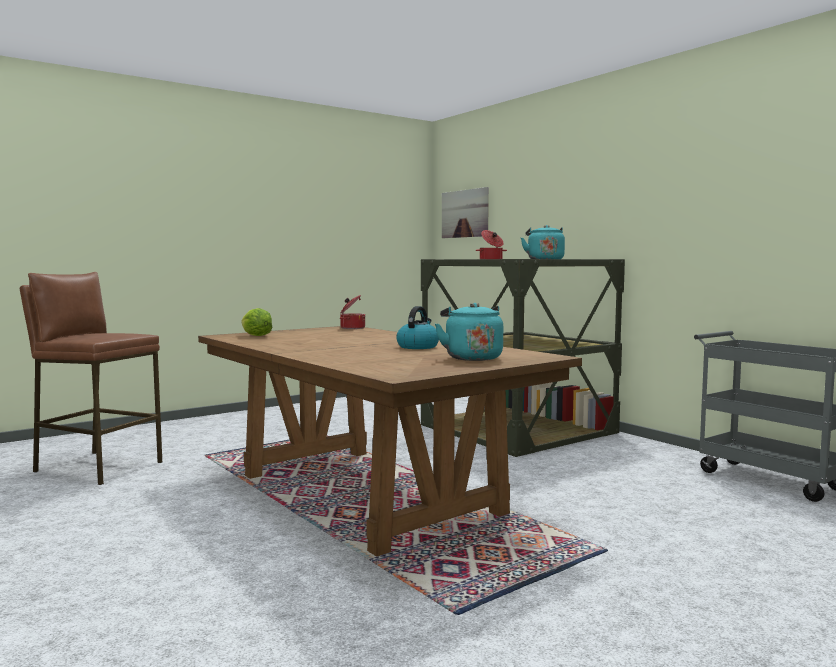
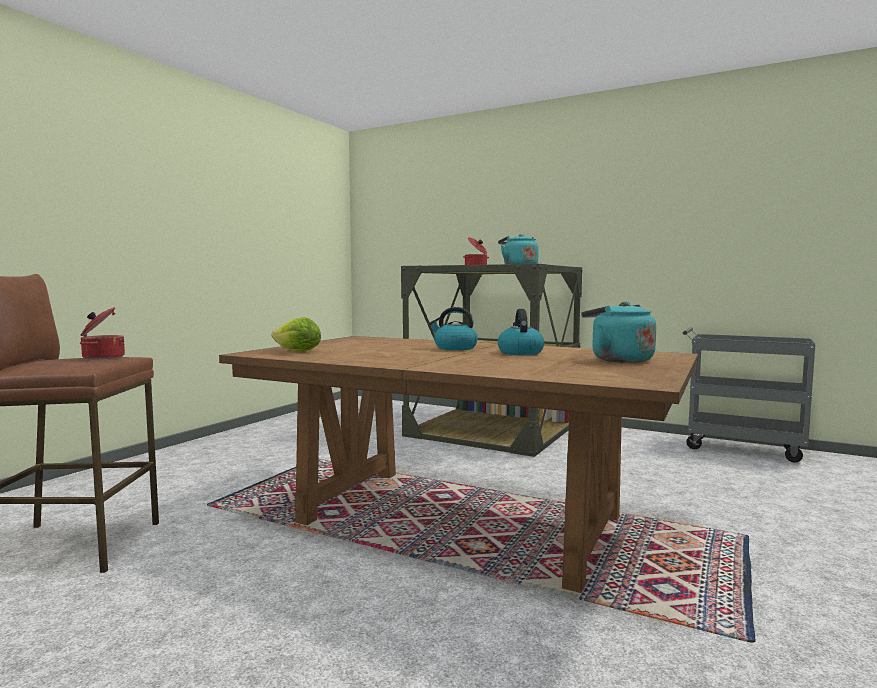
camera: 25 degrees left, 0 degrees up
(352, 328) = (369, 338): cooking pot -> cooking pot (102, 357)
(382, 340) = (454, 348): none -> kettle
(465, 213) = (393, 224): picture -> none

